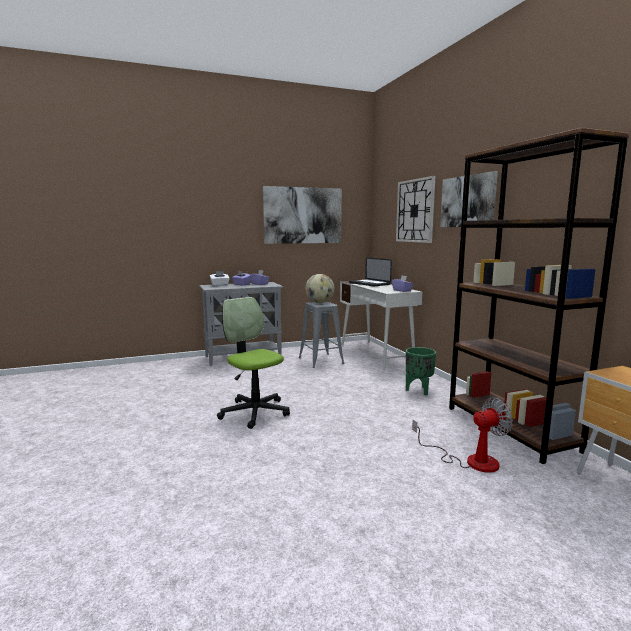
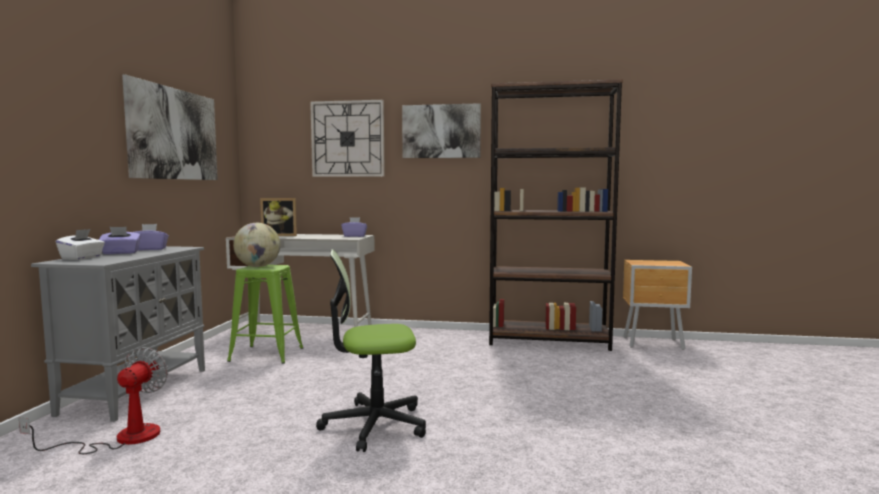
camera: 60 degrees left, 5 degrees down
(321, 361) = (267, 354): grey stool -> green stool
(369, 283) = (280, 235): laptop -> picture frame
(418, 390) = (434, 343): green planter -> none
(470, 461) = (592, 366): fan -> fan (121, 439)

